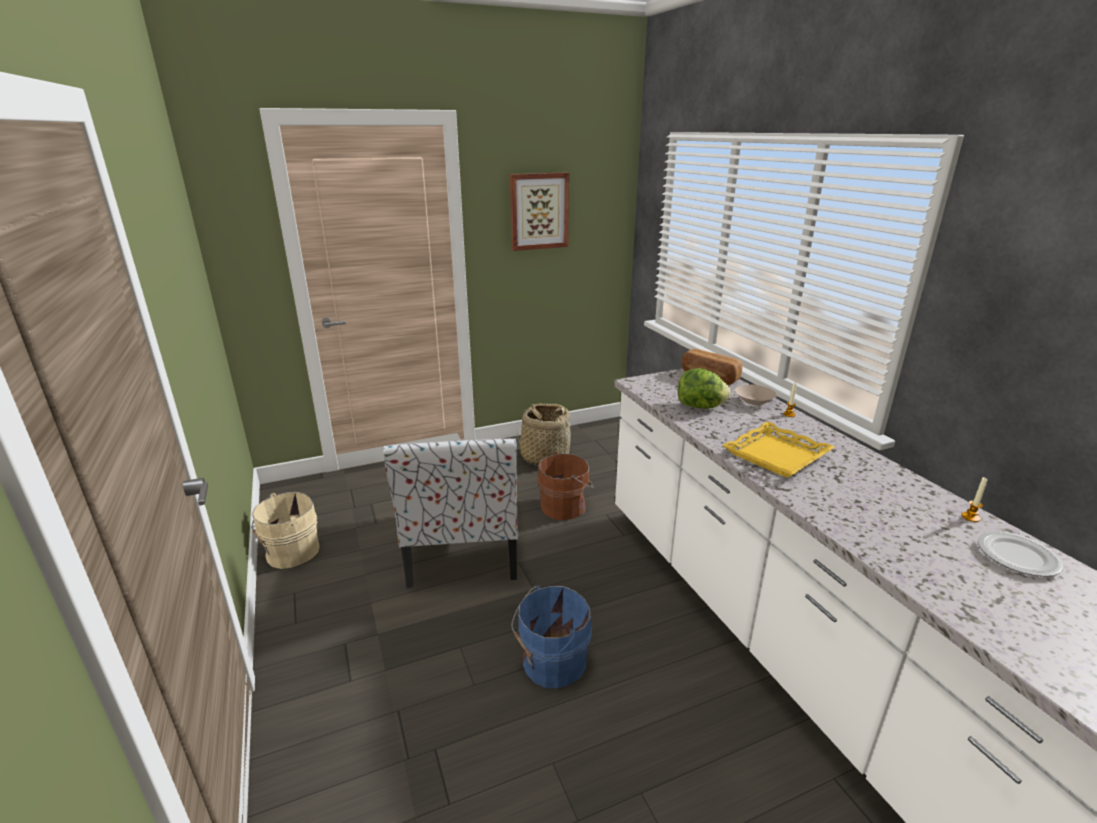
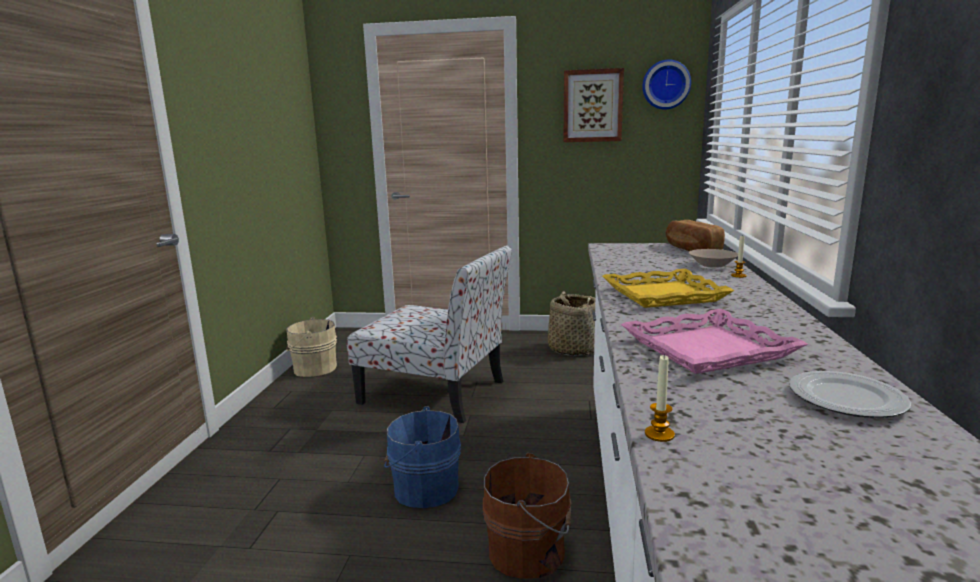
camera: 30 degrees right, 10 degrees down
(462, 546) = (436, 393): chair -> chair turned 90 degrees counterclockwise
(565, 506) = (555, 386): brown bucket -> brown bucket (530, 551)
(604, 189) = (665, 85): none -> wall clock
(700, 407) = (642, 262): lettuce -> none
(891, 524) = (708, 350): none -> pink tray
(970, 517) = (839, 363): candle -> candle (659, 434)

